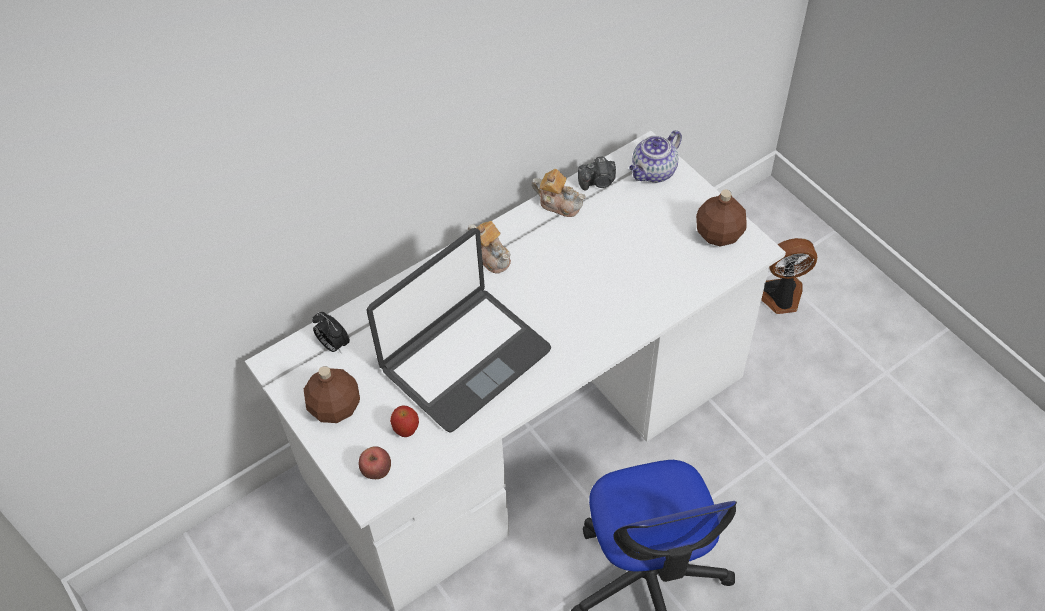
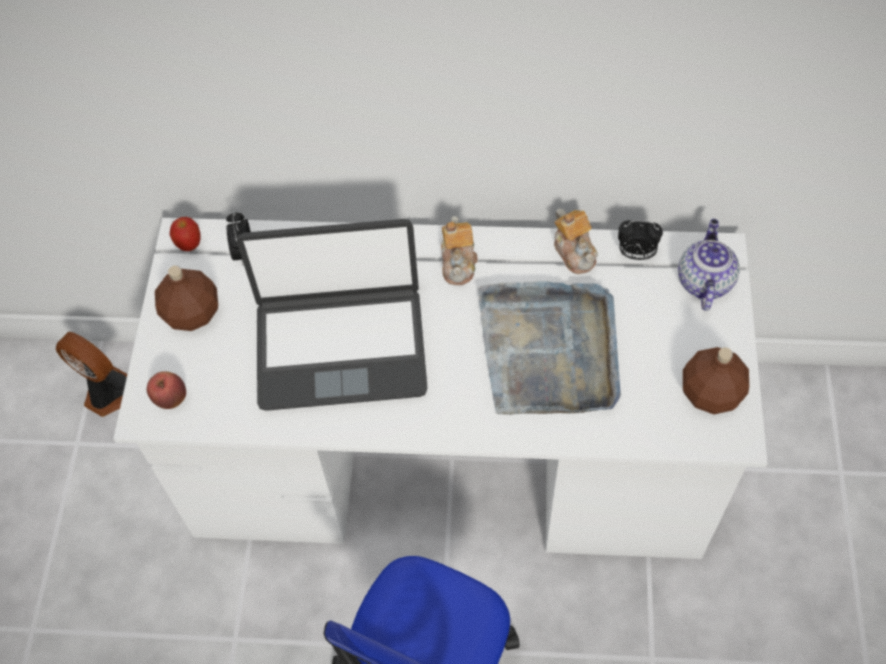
camera: 40 degrees right, 5 degrees up
(406, 430) = (229, 379): apple -> apple (189, 245)
(598, 182) = (635, 254): camera -> alarm clock
(601, 272) = (549, 350): none -> grey tray
(653, 172) = (704, 281): teapot -> teapot turned 105 degrees clockwise
(780, 297) = (821, 505): fan -> fan (109, 393)

